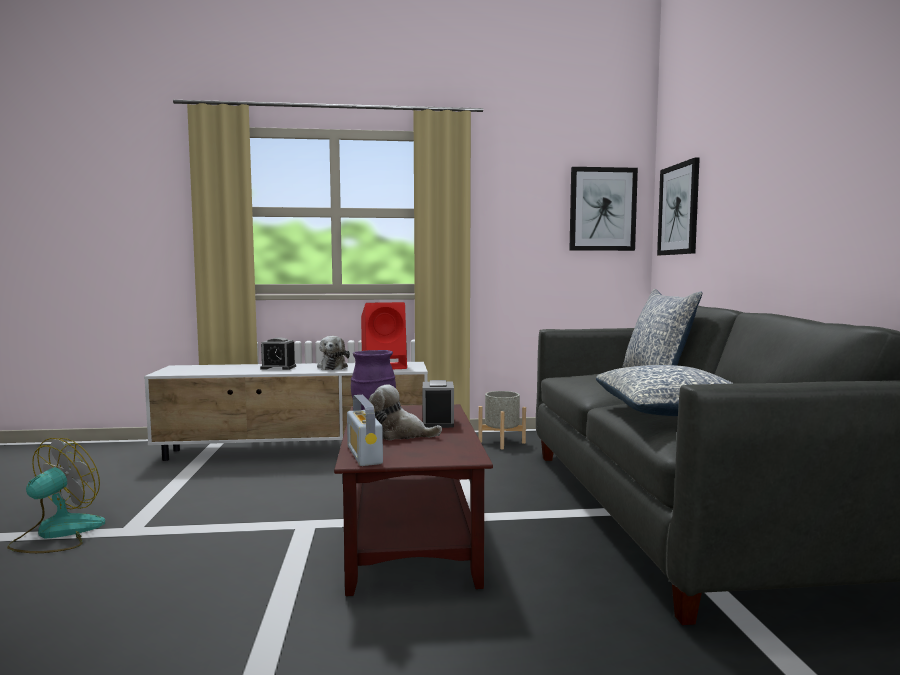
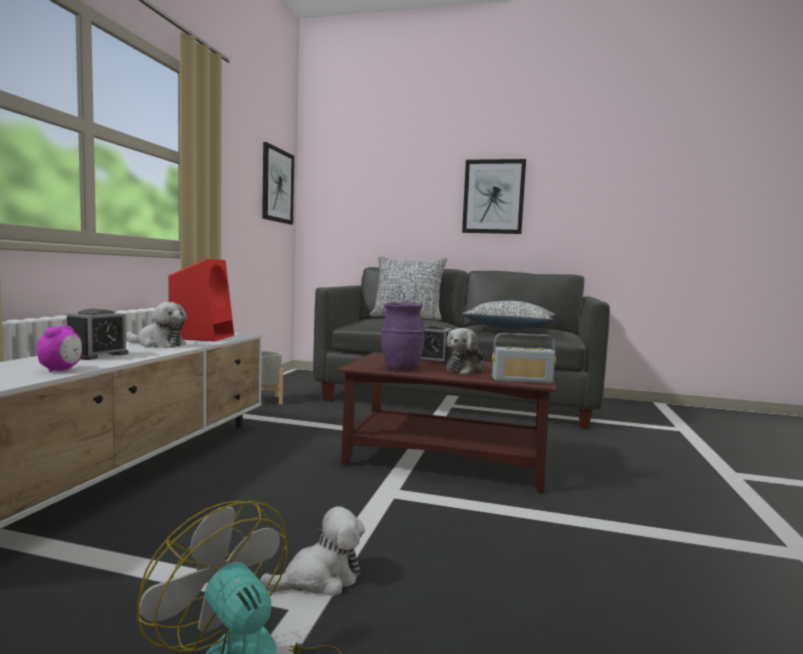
camera: 70 degrees left, 0 degrees up
(157, 528) = (320, 578): none -> plush toy
(226, 371) = (61, 370): none -> alarm clock
(679, 209) = (340, 197): picture -> picture (493, 197)

